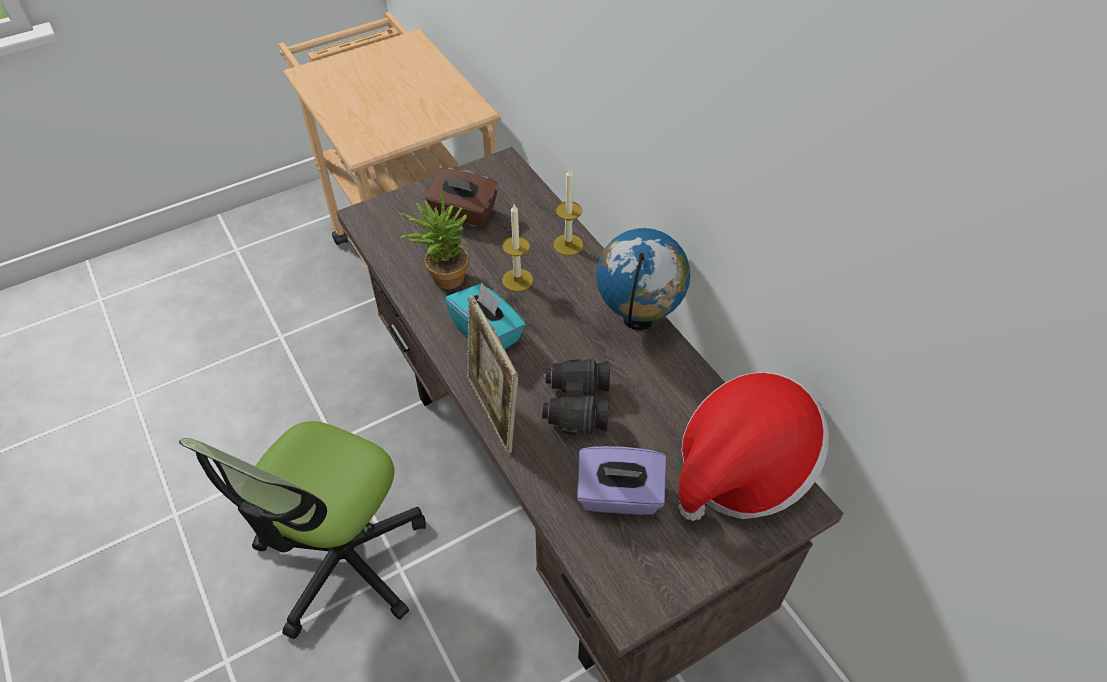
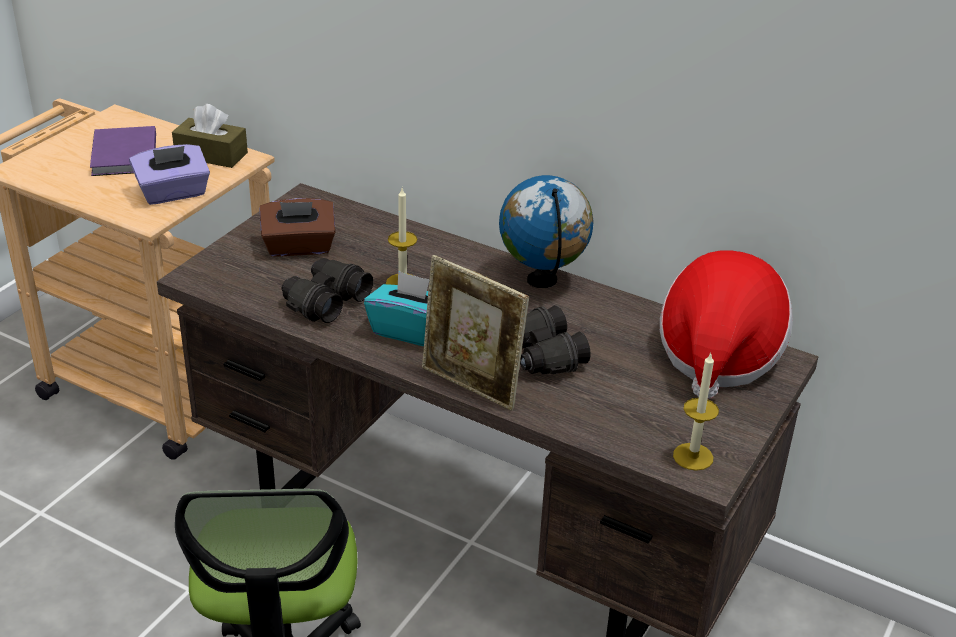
camera: 30 degrees left, 15 degrees down
(388, 82) = (123, 156): none -> purple book
(443, 276) = (325, 301): potted plant -> black binoculars
(452, 100) = (211, 155): none -> brown tissue box
(568, 245) = (427, 243): candle -> candle (693, 456)
(619, 496) = (635, 406): purple tissue box -> purple tissue box (173, 193)

